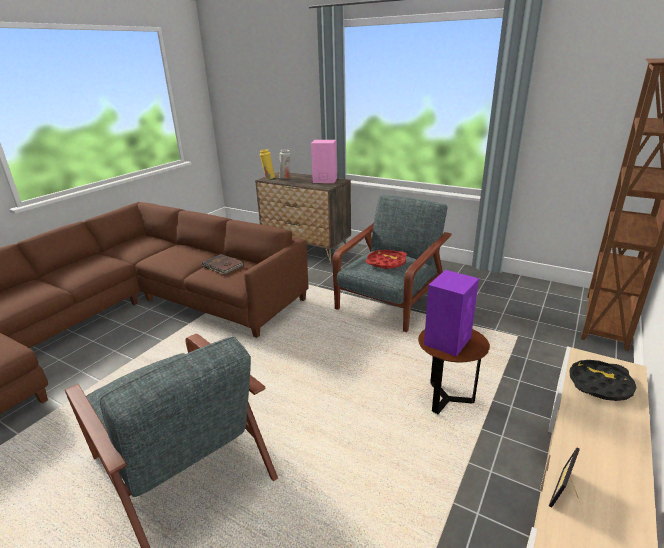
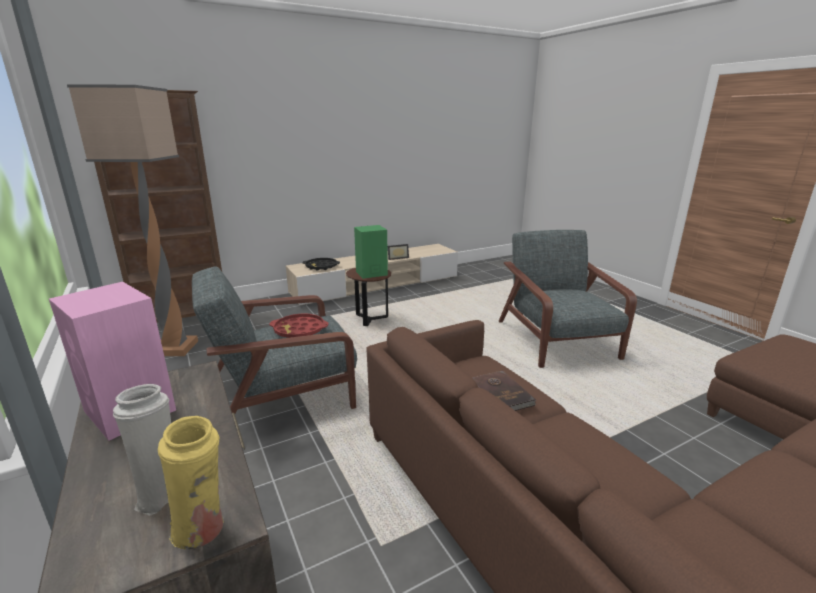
camera: 150 degrees left, 5 degrees down
(448, 340) = (370, 273): purple speaker -> green speaker
(527, 298) = (174, 349): none -> floor lamp

